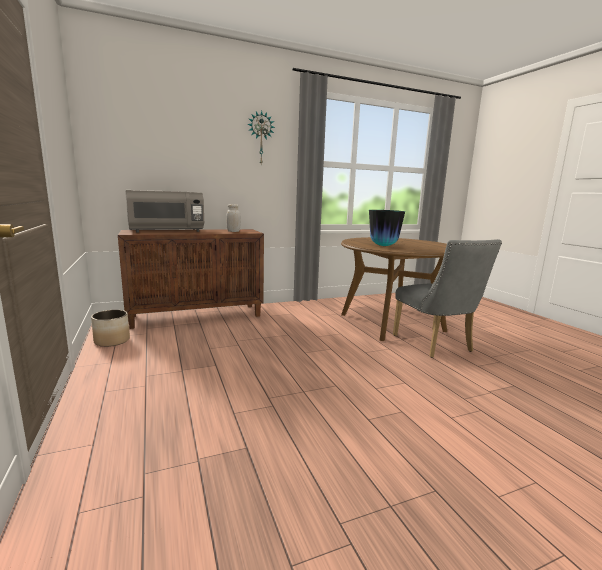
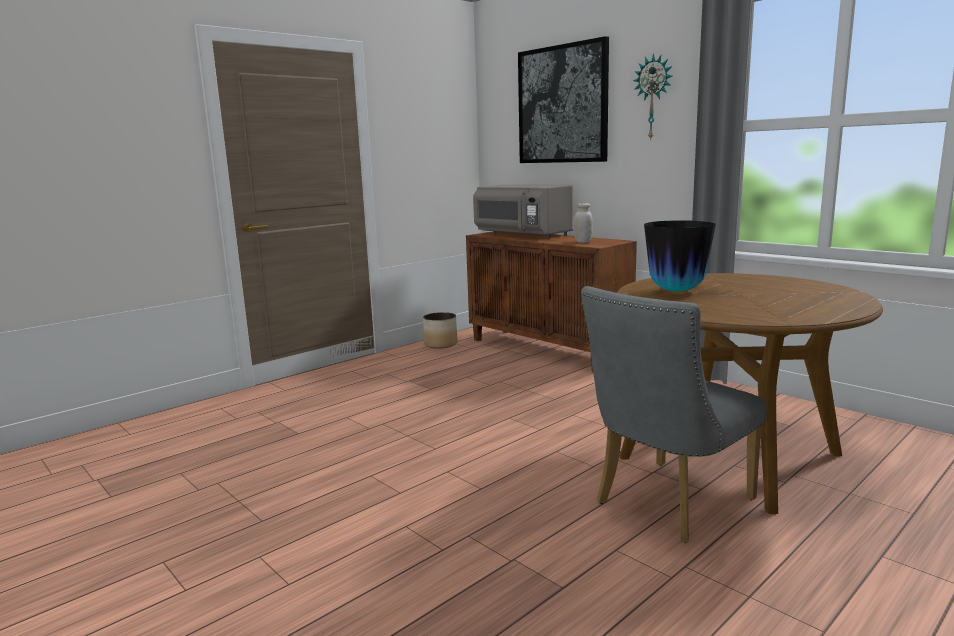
camera: 70 degrees right, 0 degrees up
(183, 130) = (562, 105): none -> picture

